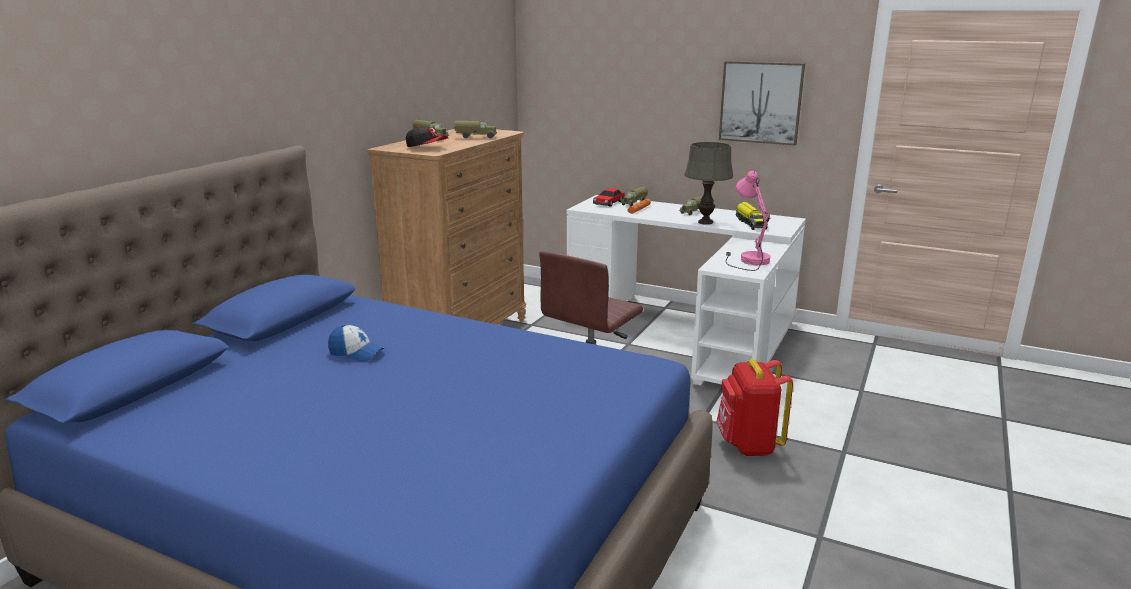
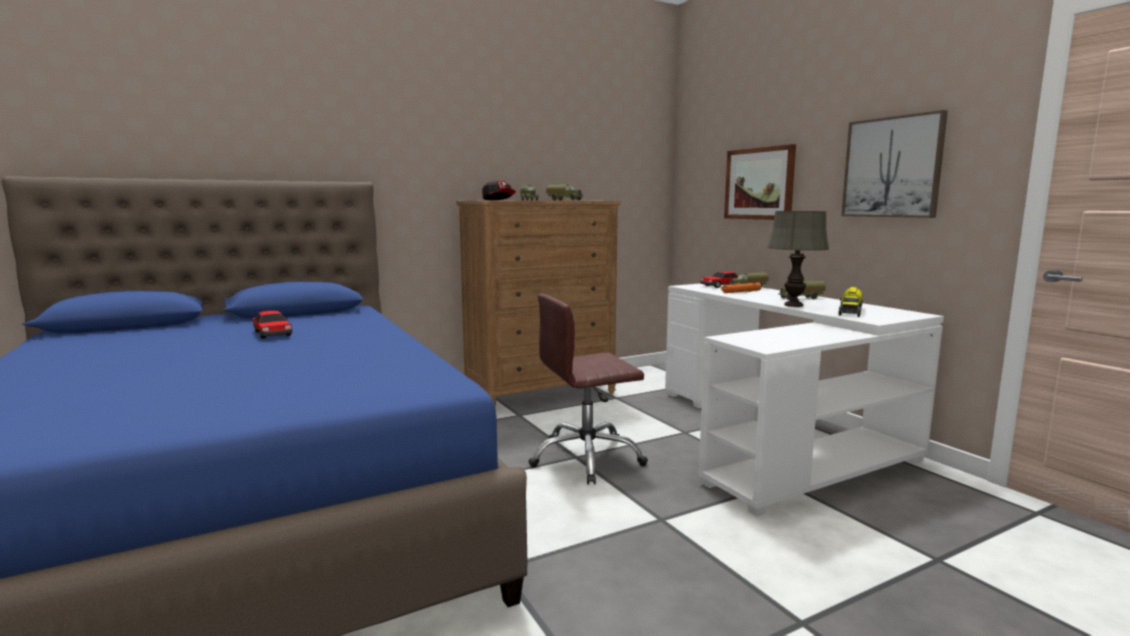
camera: 35 degrees right, 10 degrees down
(356, 353) = (272, 333): cap -> toy car
(630, 104) = (759, 184): none -> picture
(745, 260) = (782, 338): pink table lamp -> none
(748, 445) = (675, 565): red backpack -> none

